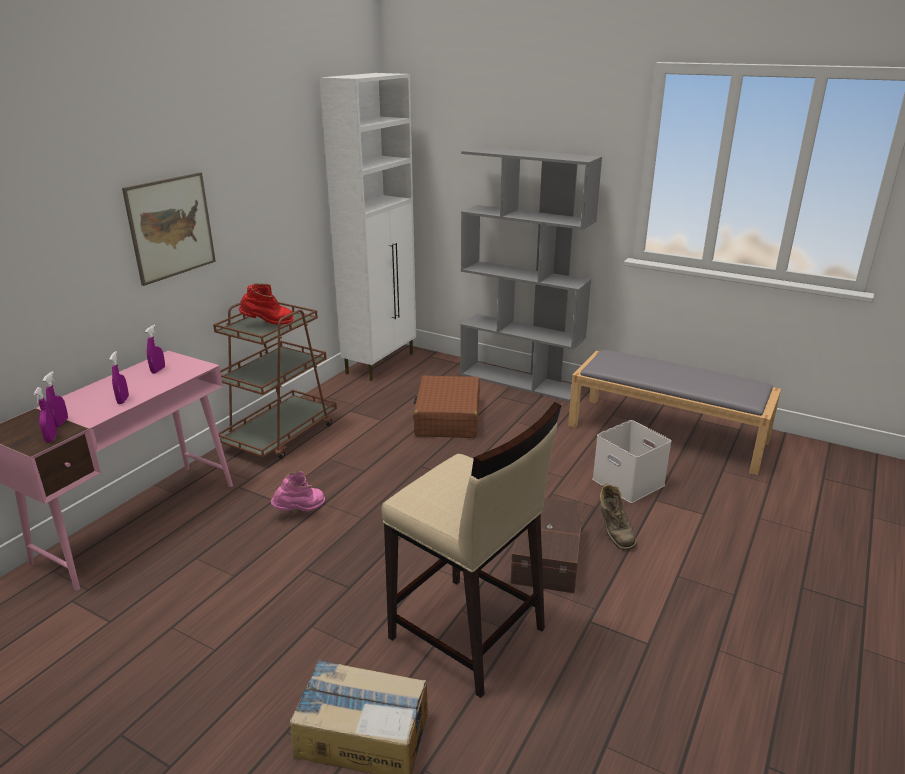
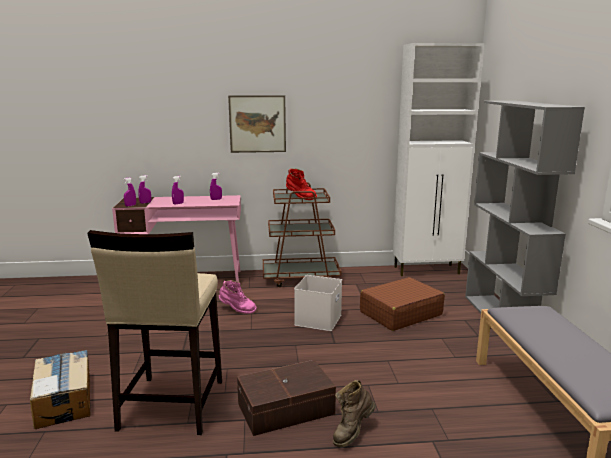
camera: 55 degrees right, 10 degrees down
(630, 482) = (439, 418): white storage box -> white storage box (319, 320)

